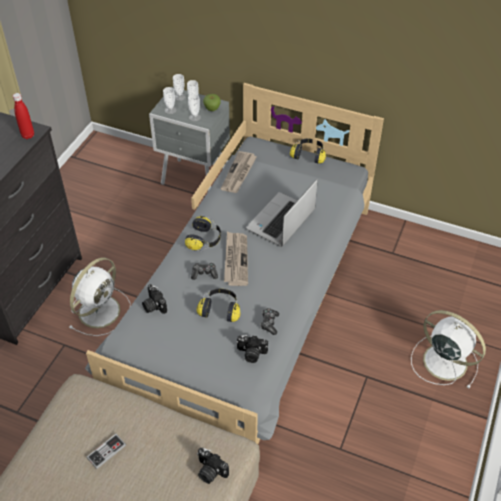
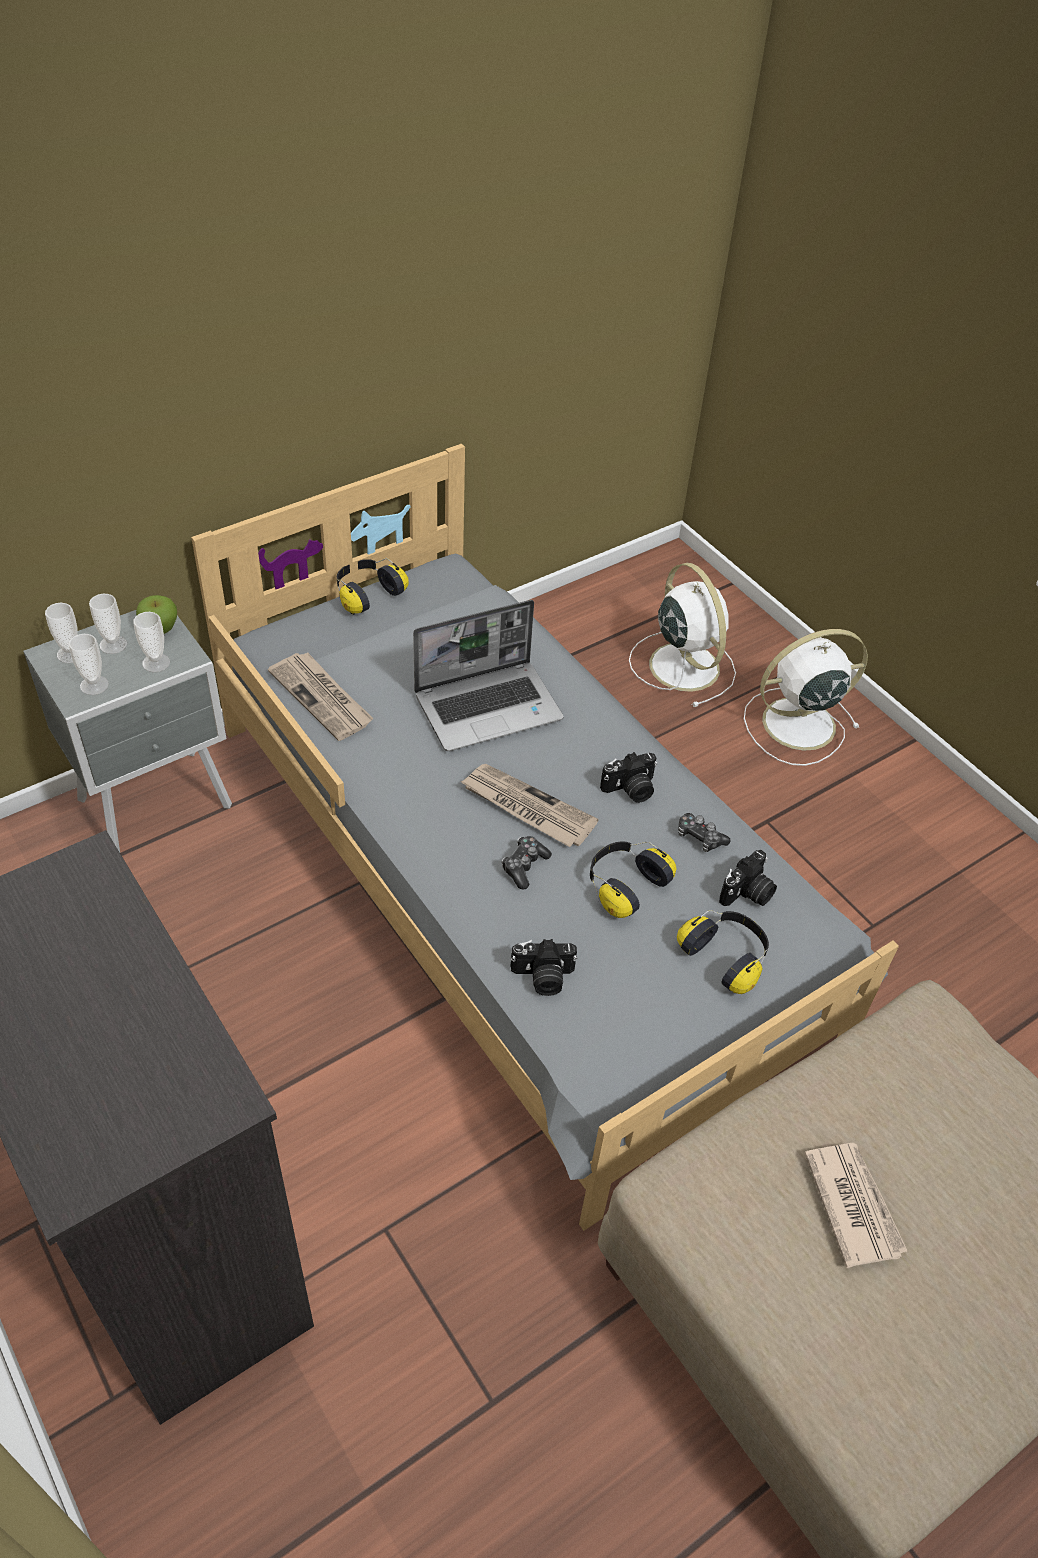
camera: 60 degrees left, 0 degrees up
(28, 135) = (94, 881): red bottle -> none
(100, 310) = (348, 1120): white fan -> white fan (682, 664)
(106, 451) = (853, 1204): game controller -> newspaper
(204, 240) = (443, 825): headphones -> headphones (726, 957)
(210, 471) = (969, 1063): camera -> camera (630, 790)
(281, 221) = (489, 706): laptop -> laptop turned 90 degrees counterclockwise

